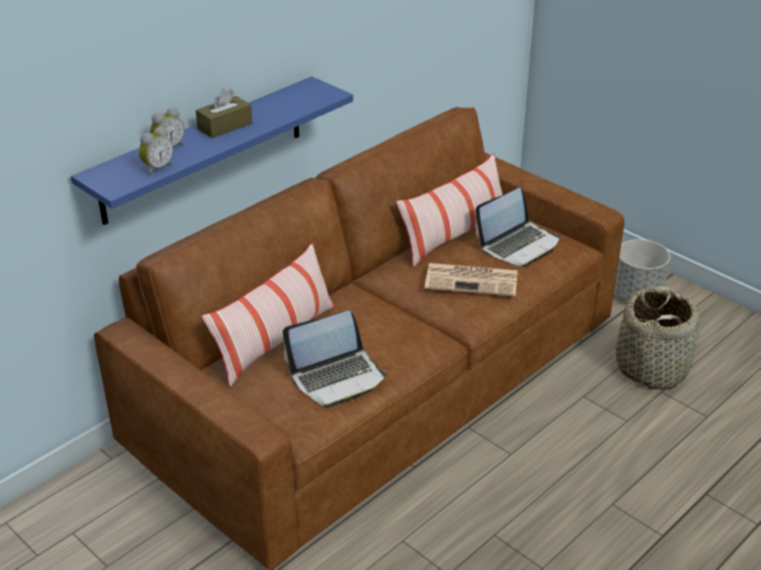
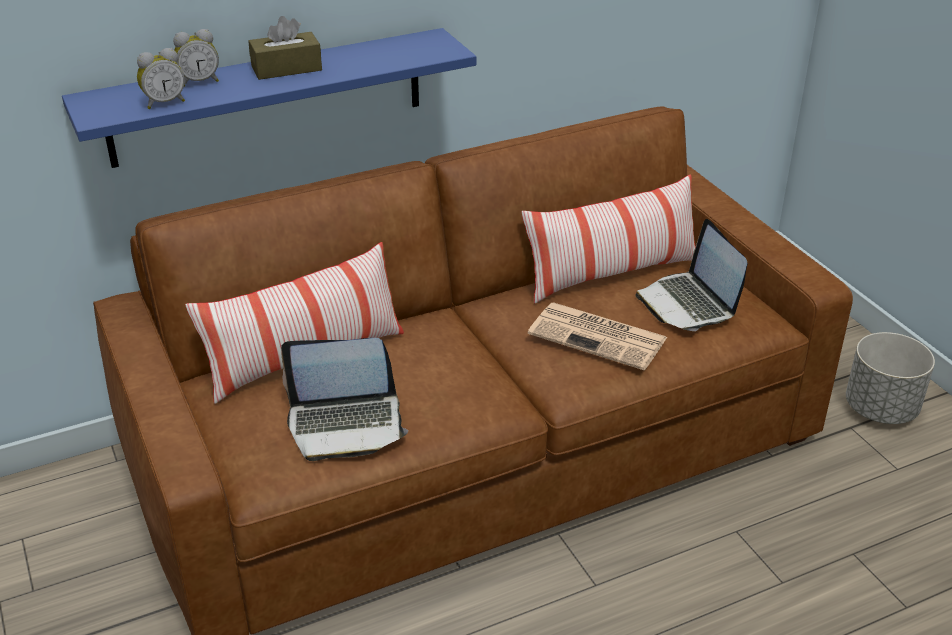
camera: 20 degrees right, 0 degrees up
(518, 245) = (688, 303): laptop -> laptop turned 90 degrees clockwise
(652, 368) = (855, 516): basket -> none

